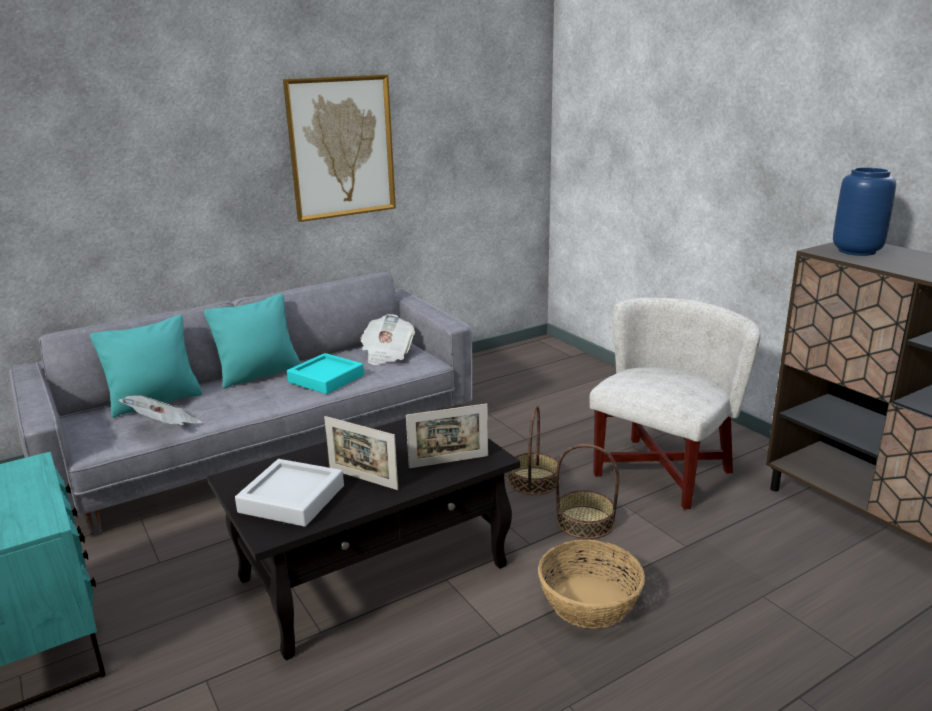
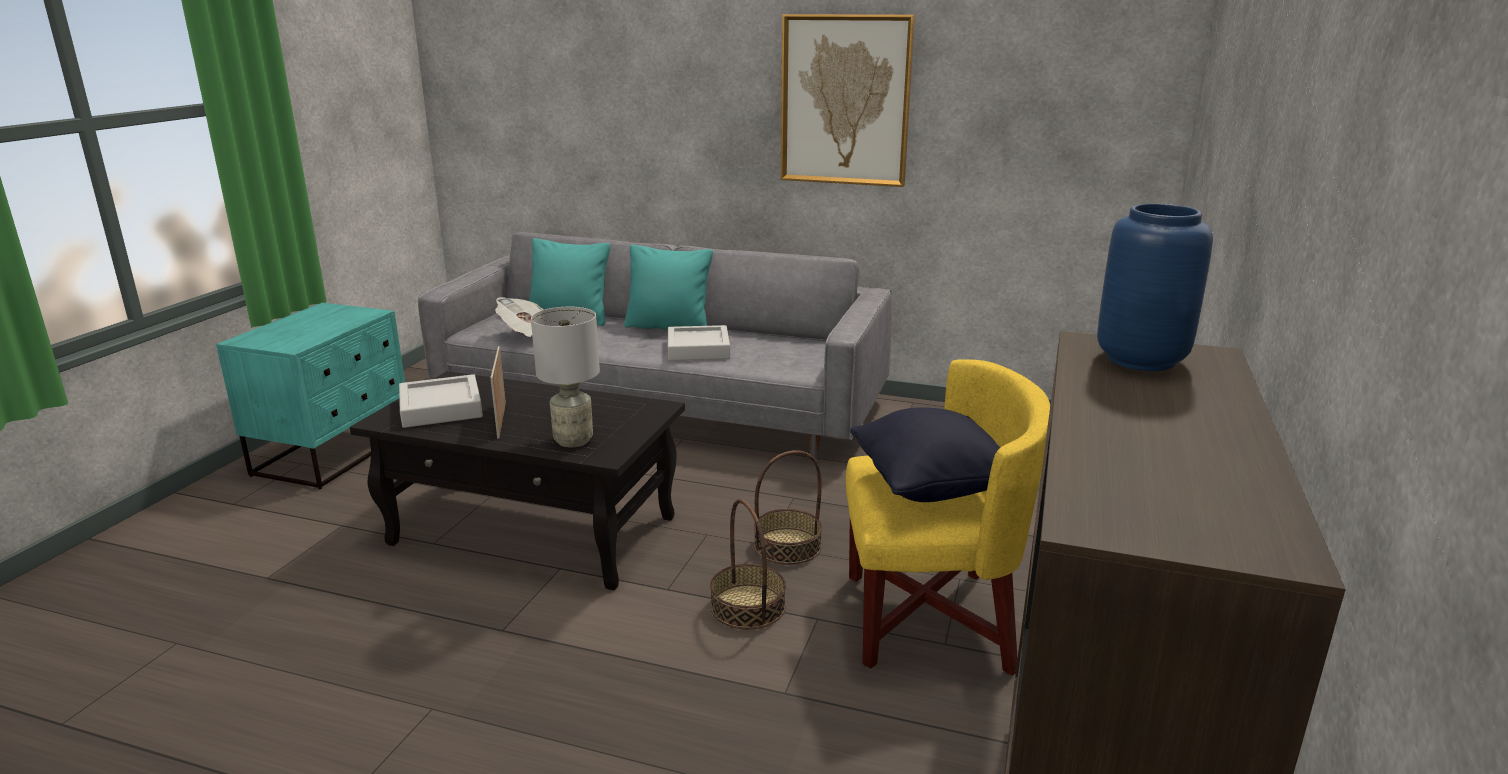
camera: 50 degrees right, 0 degrees up
(326, 379) = (698, 349): turquoise tray -> grey tray
(387, 354) = (792, 351): newspaper -> none
(448, 461) = (574, 440): picture frame -> grey table lamp
(589, 601) = (605, 661): basket -> none
(661, 472) = (930, 620): white armchair -> yellow armchair
(669, 382) = (931, 487): none -> black pillow

